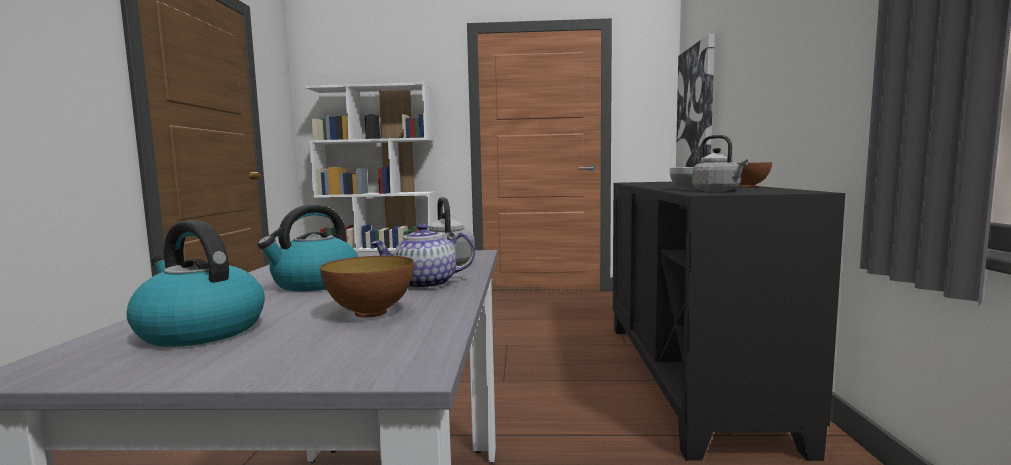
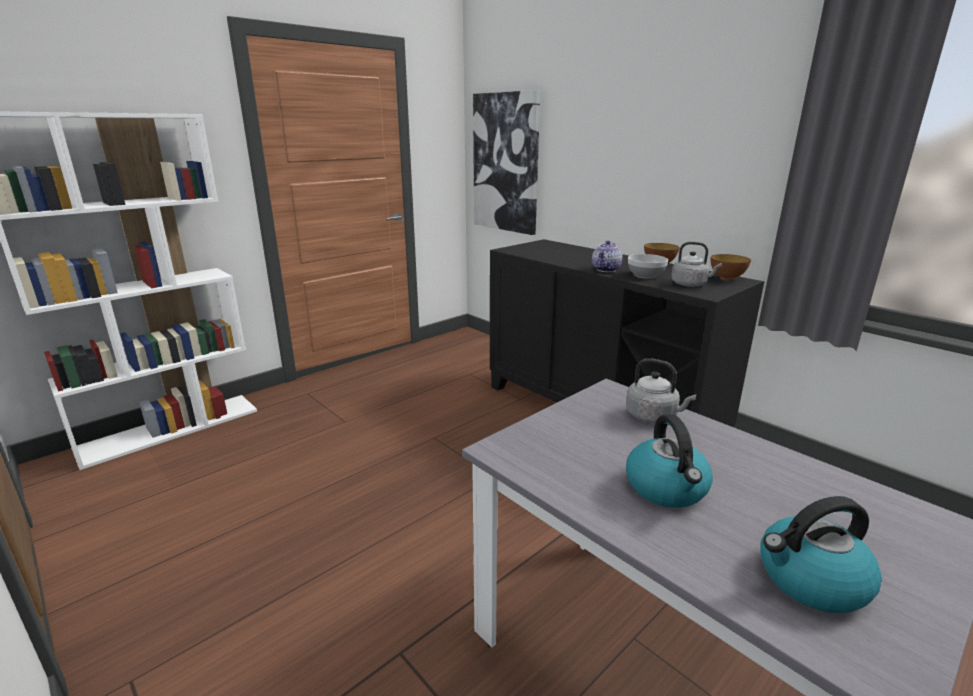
camera: 45 degrees left, 15 degrees up
(370, 313) = (806, 498): bowl -> bowl (727, 278)
(425, 285) = (726, 450): teapot -> teapot (606, 270)

